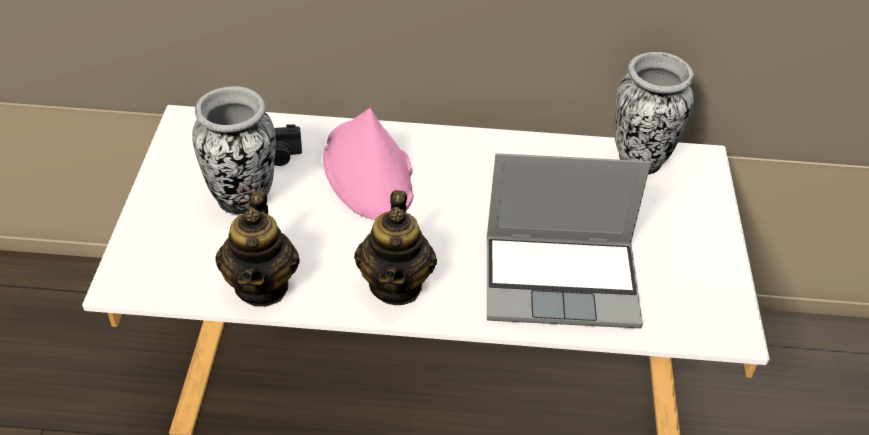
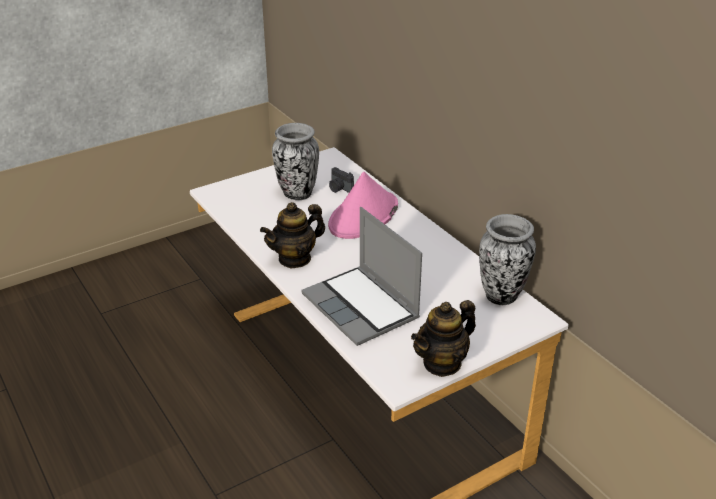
camera: 55 degrees right, 10 degrees down
(262, 286) = (250, 224): teapot -> teapot (442, 363)

